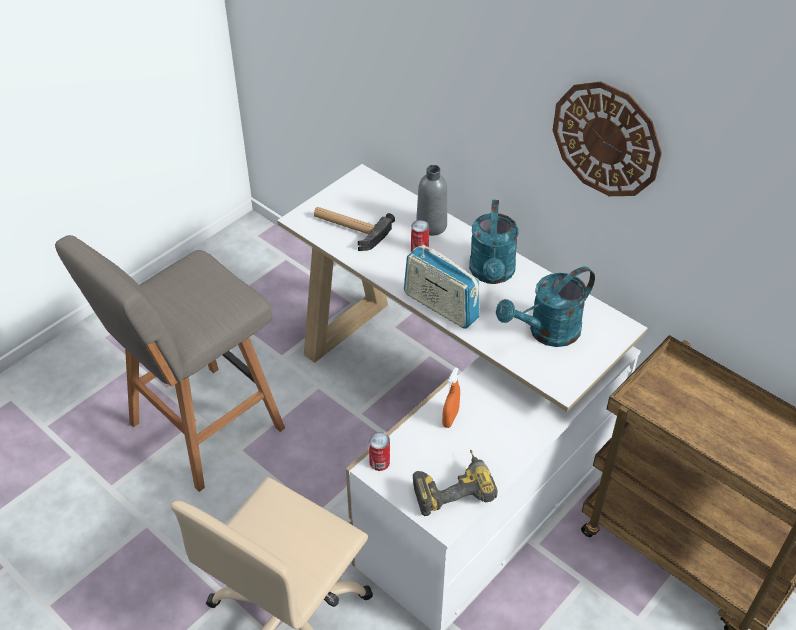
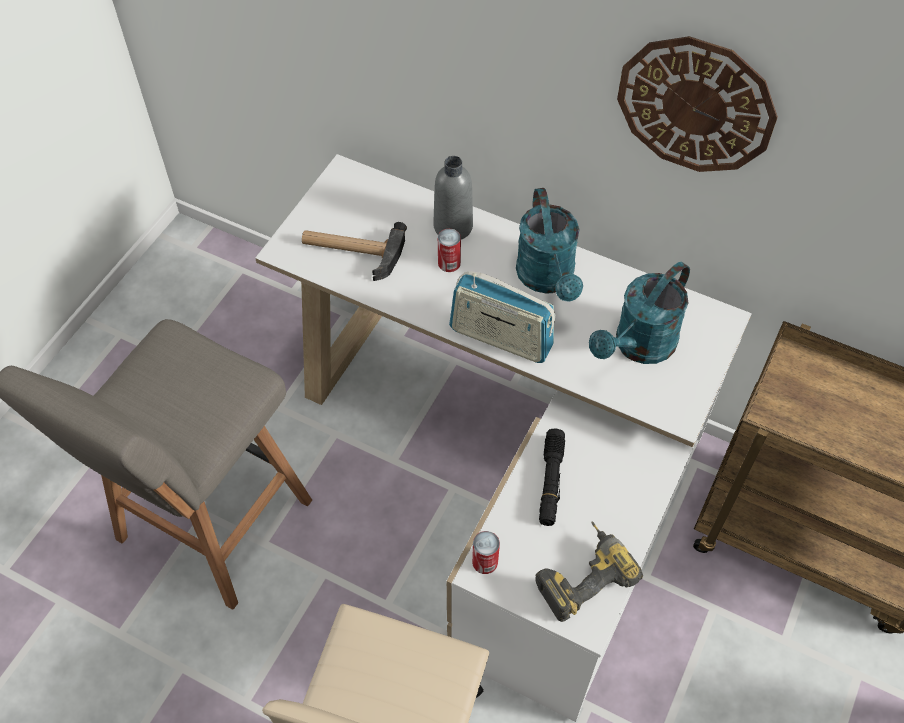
camera: 15 degrees left, 10 degrees up
(450, 418) = (550, 481): orange spray bottle -> black flashlight

